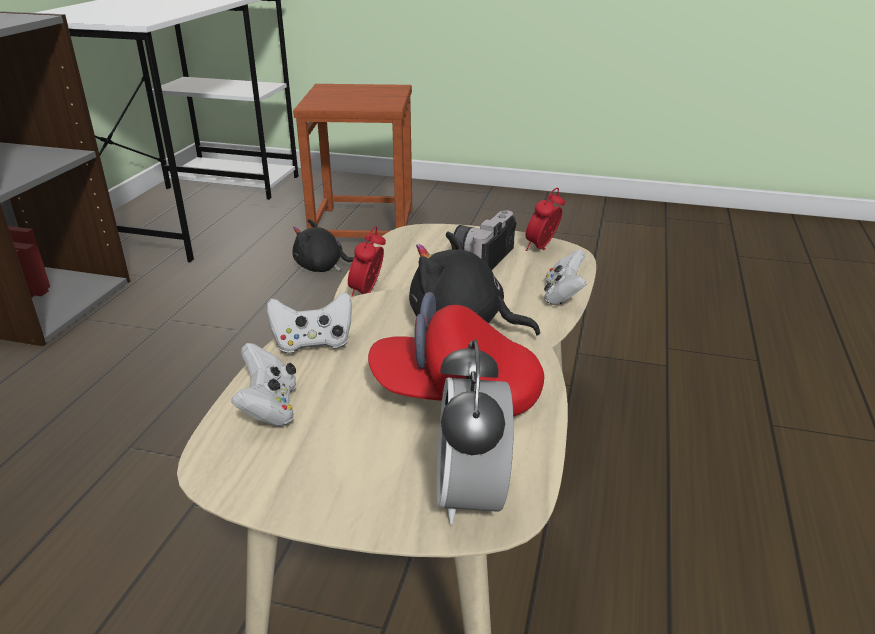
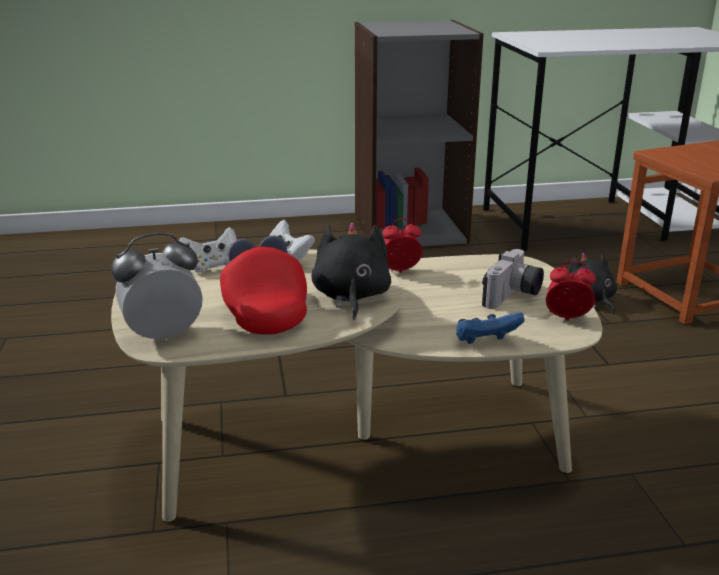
camera: 65 degrees right, 5 degrees down
(481, 256) = (513, 296): camera -> camera turned 120 degrees clockwise
(563, 295) = (485, 342): white game controller -> blue game controller

